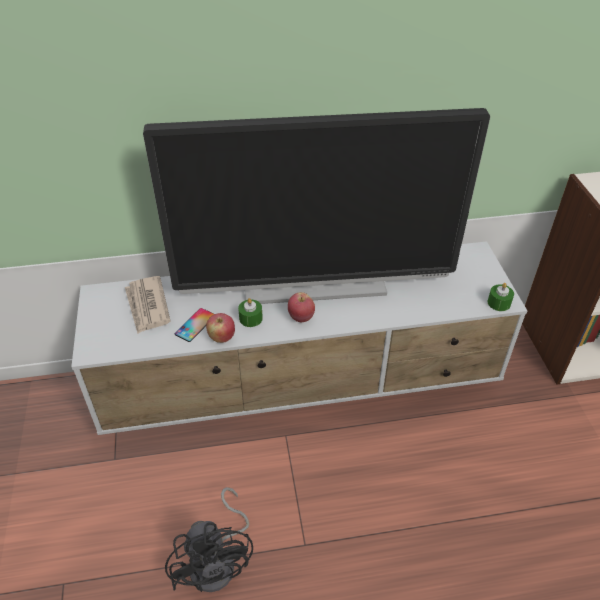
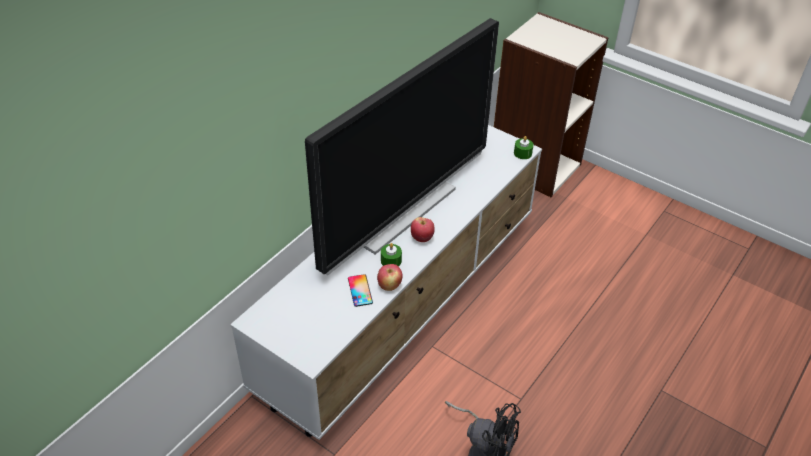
camera: 45 degrees left, 0 degrees up
(147, 306) = (307, 302): newspaper -> none

